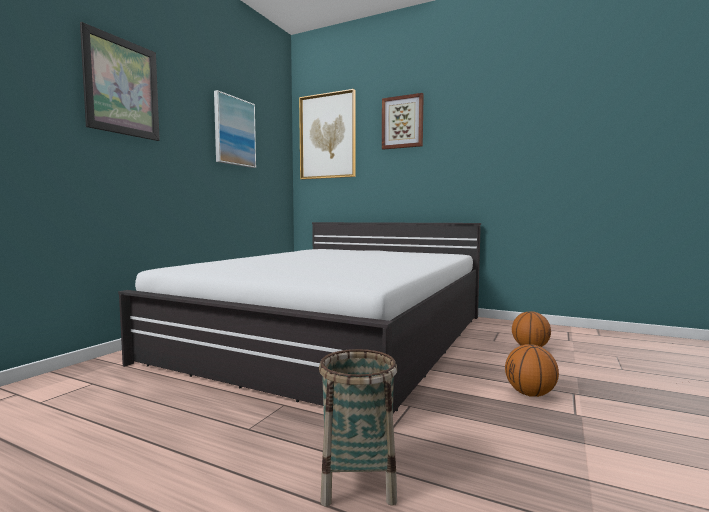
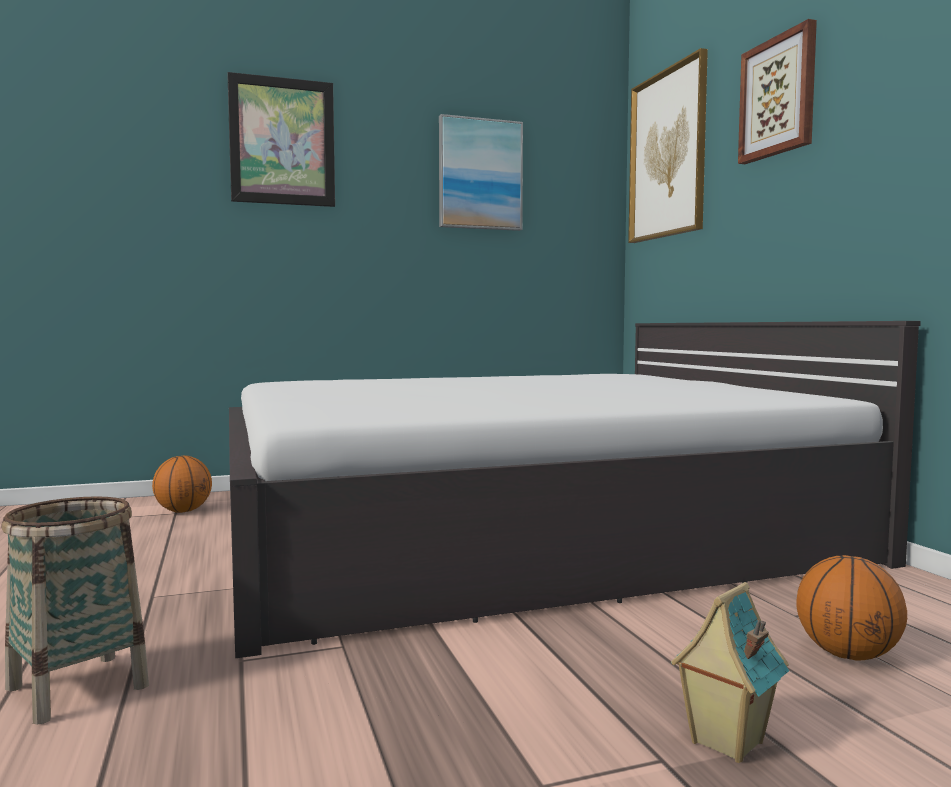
camera: 45 degrees right, 0 degrees up
(530, 394) = (566, 717): basketball -> basketball (183, 511)
(570, 382) = (725, 742): none -> toy house

